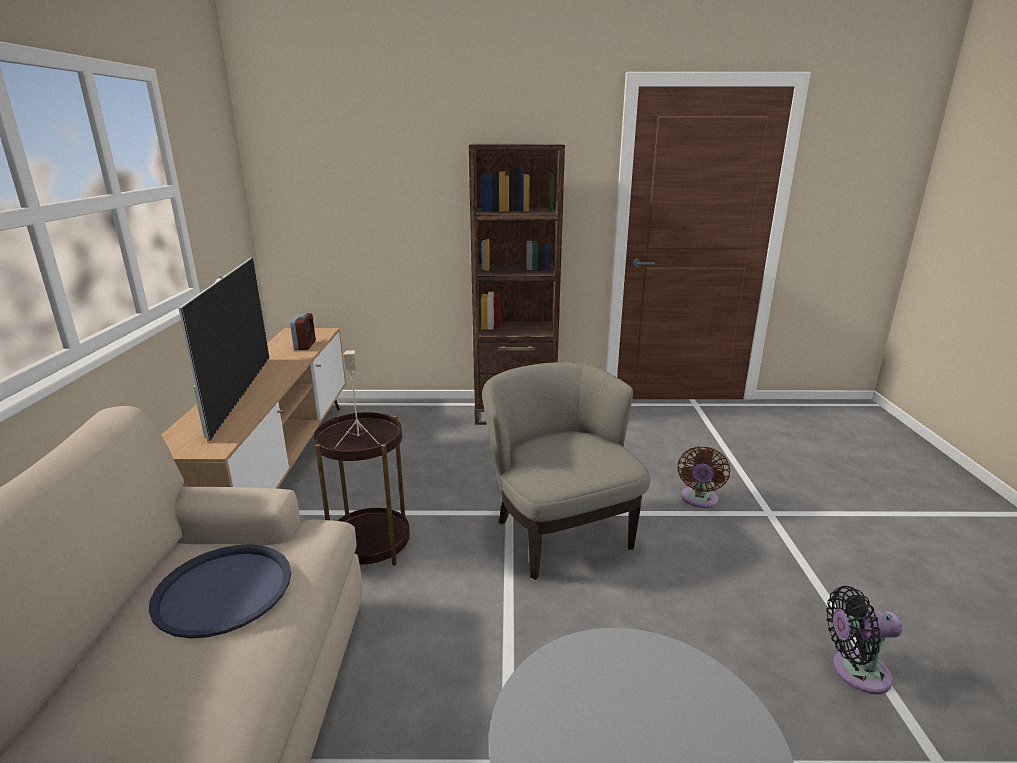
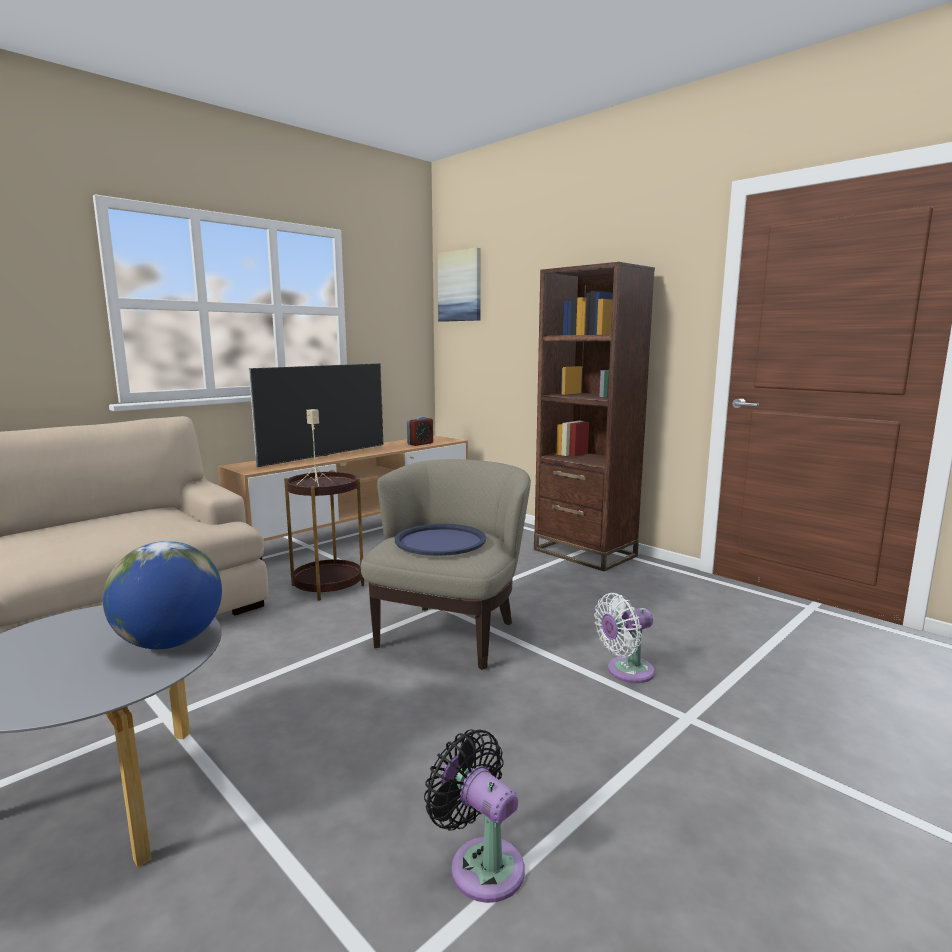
camera: 45 degrees right, 10 degrees down
(224, 590) = (137, 524): blue tray -> blue tray (440, 541)
(291, 144) = (460, 286): none -> picture
(664, 673) = (170, 642): none -> globe
(698, 500) = (626, 672): brown fan -> white fan

